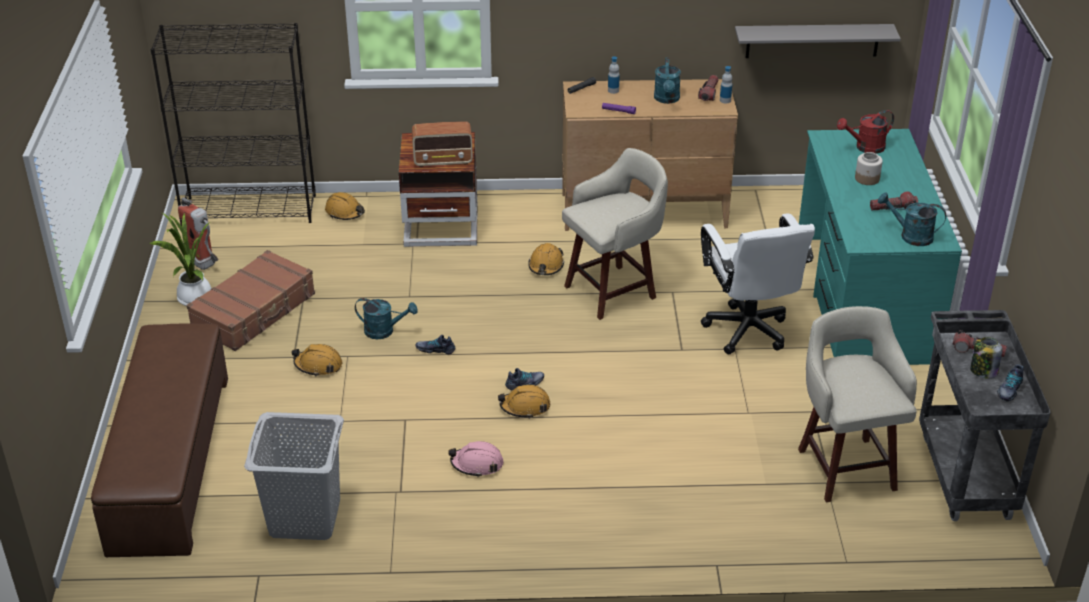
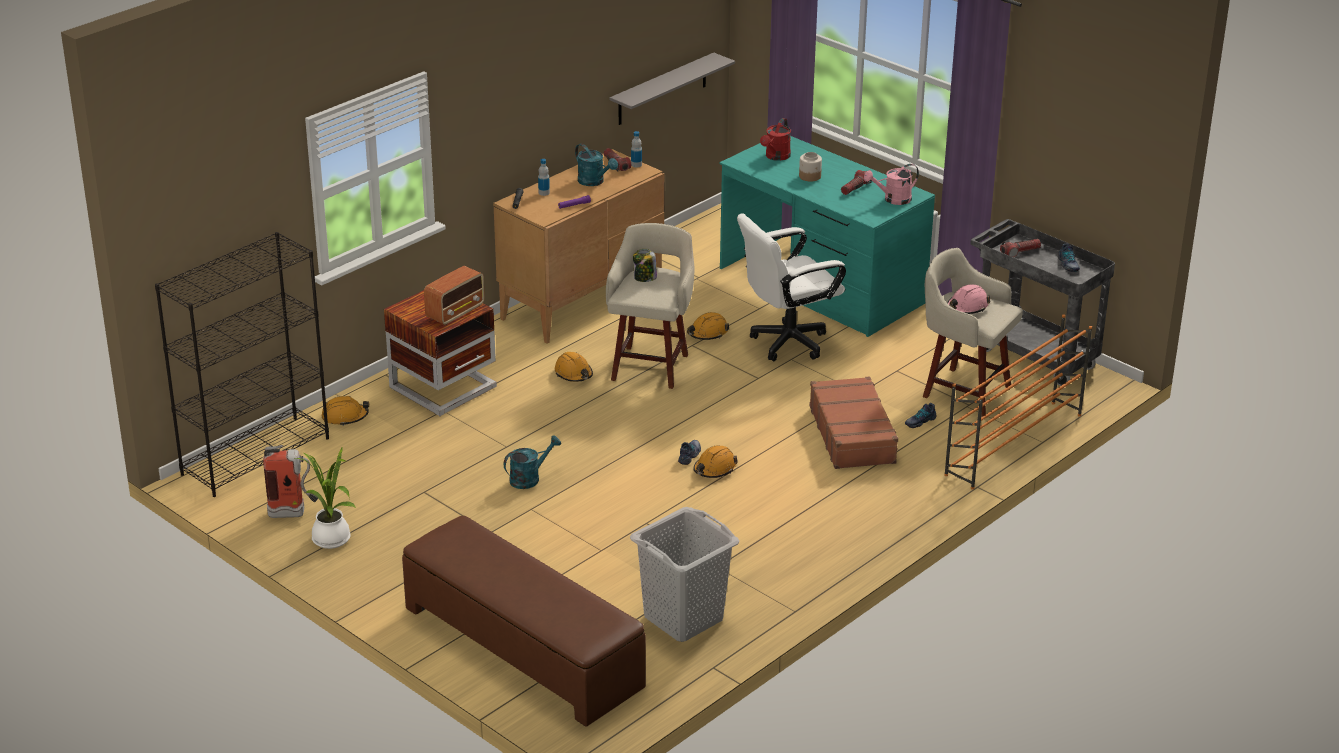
camera: 45 degrees left, 5 degrees down
(254, 312) = (401, 521): brown suitcase -> brown suitcase (853, 434)
(318, 365) = (520, 527): orange hard hat -> orange hard hat (707, 333)
(435, 349) = (589, 469): shoe -> shoe (919, 421)
(477, 464) = (742, 520): pink hard hat -> pink hard hat (967, 307)
(749, 334) = (785, 345): white office chair -> white office chair turned 120 degrees clockwise
(813, 546) = (1013, 444): none -> orange shoe rack
(910, 236) = (893, 200): turquoise watering can -> pink watering can
(983, 371) = (1040, 262): jar -> jar (644, 278)

